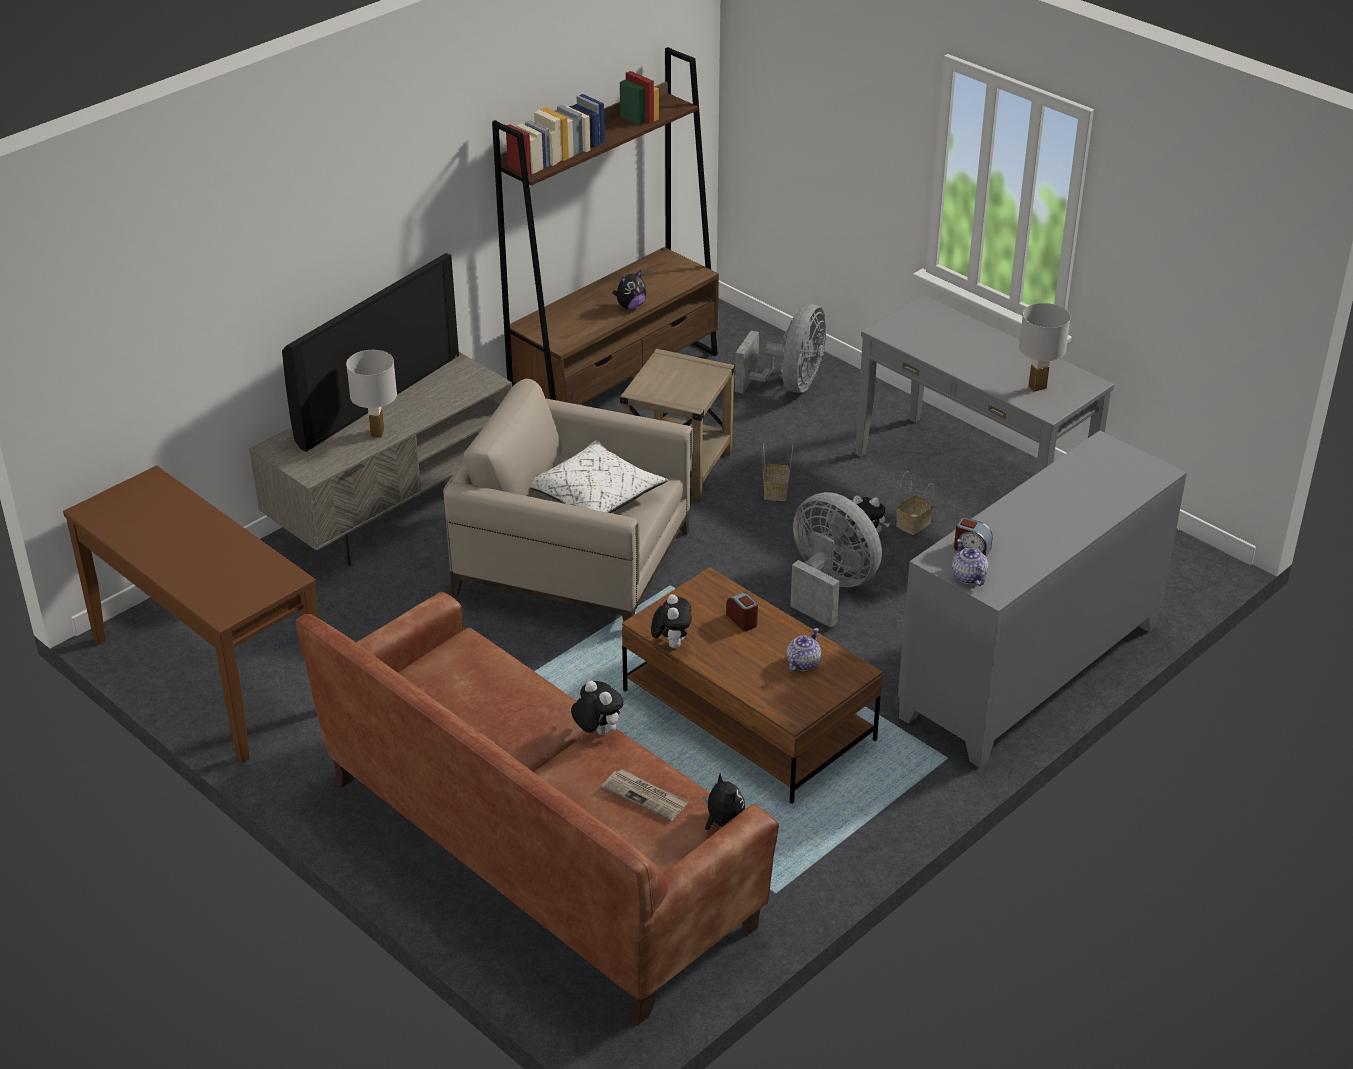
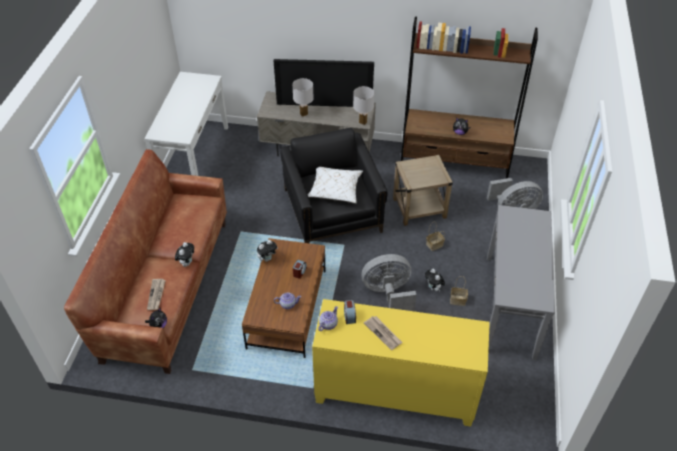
camera: 55 degrees right, 10 degrees up
(209, 675) = (194, 157): brown console table -> white console table
(574, 563) = (332, 211): beige armchair -> black armchair
(829, 587) = (388, 293): grey fan -> grey fan turned 105 degrees counterclockwise
(1031, 671) = (395, 392): grey cabinet -> yellow cabinet
(1035, 531) = (383, 333): none -> newspaper
(1037, 387) = (519, 285): white table lamp -> white table lamp (362, 122)

